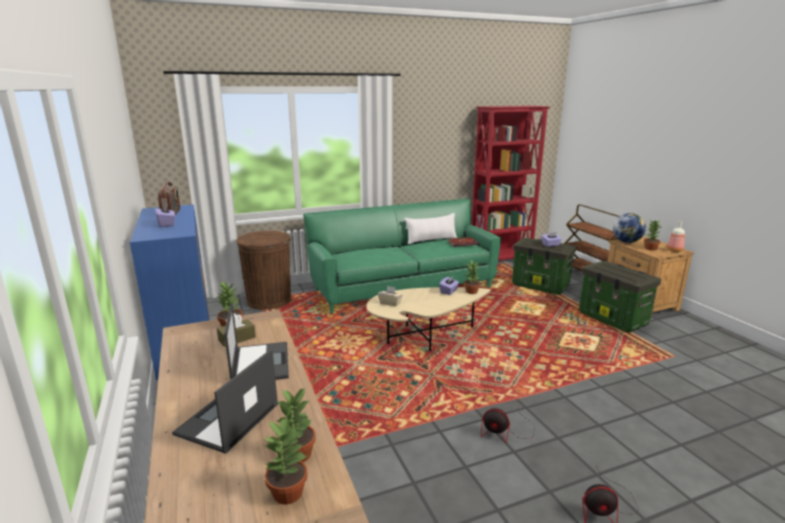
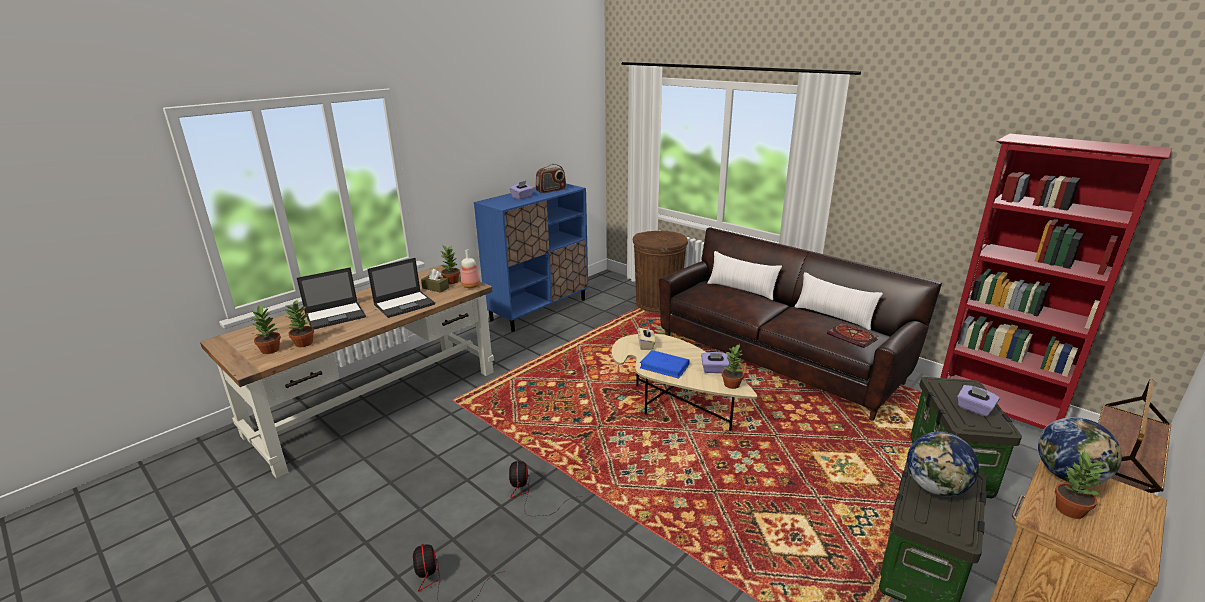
camera: 65 degrees right, 5 degrees up
(227, 420) = (336, 315): laptop -> laptop turned 150 degrees clockwise
(364, 249) = (741, 290): none -> white pillow
(403, 288) = (777, 359): green sofa -> brown sofa
(429, 305) = (664, 366): none -> blue book
(614, 270) = (935, 488): none -> globe
(674, 250) = (1114, 546): bottle -> bottle (471, 285)

